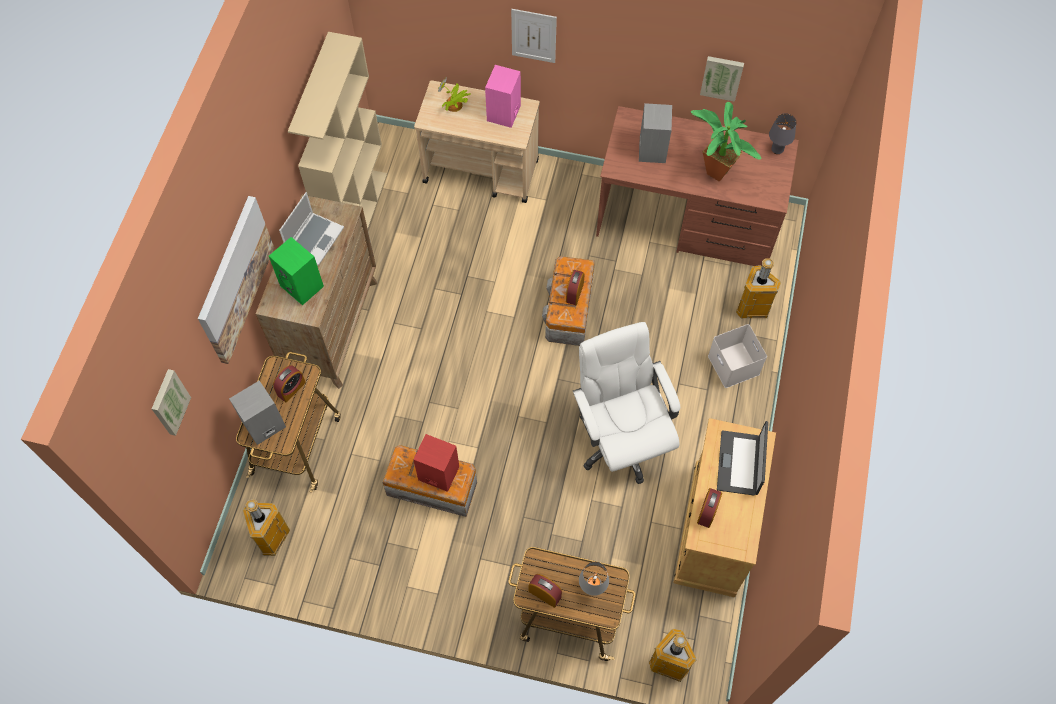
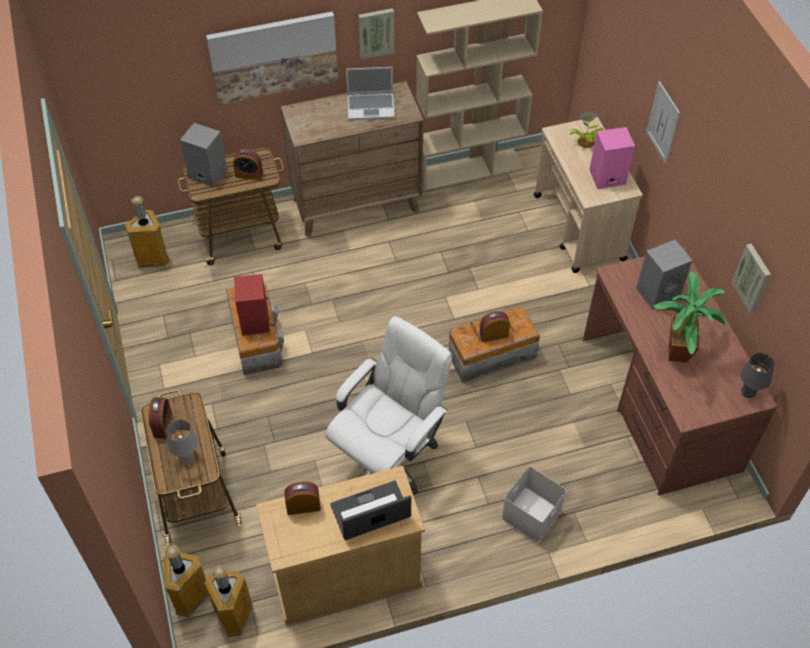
camera: 60 degrees right, 10 degrees down
(168, 402) = (132, 58): picture -> picture (376, 32)
(303, 286) = (324, 120): green speaker -> none
(752, 309) = (605, 503): trash can -> trash can (233, 617)

